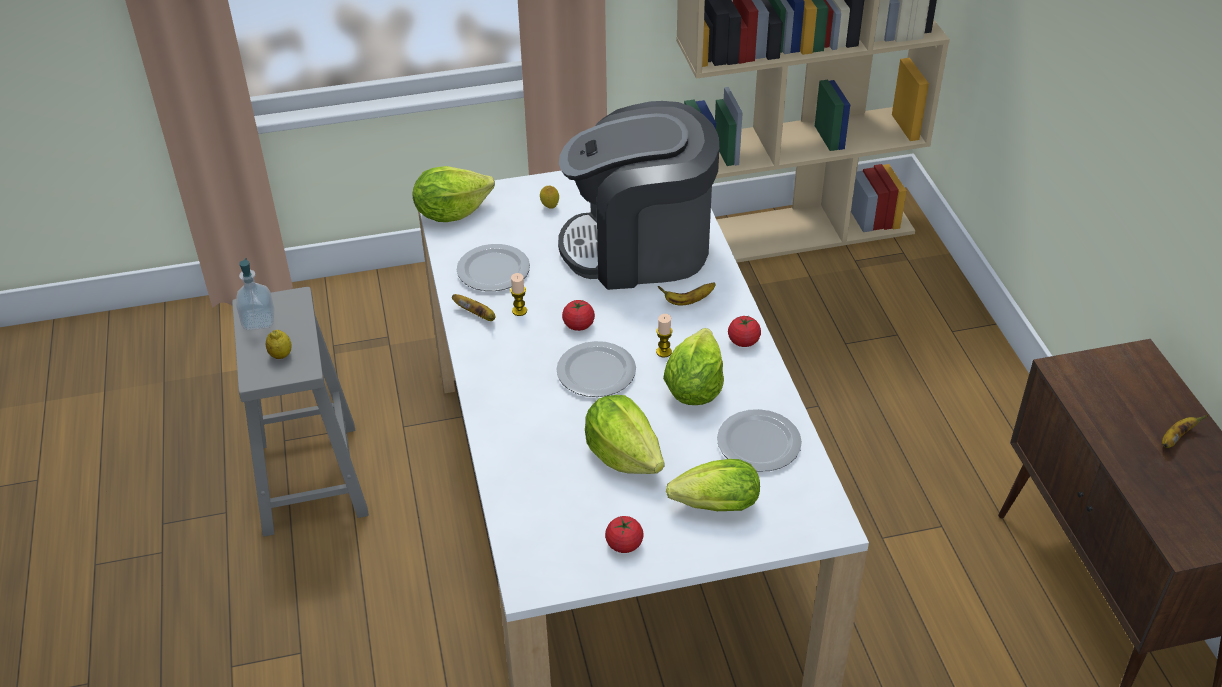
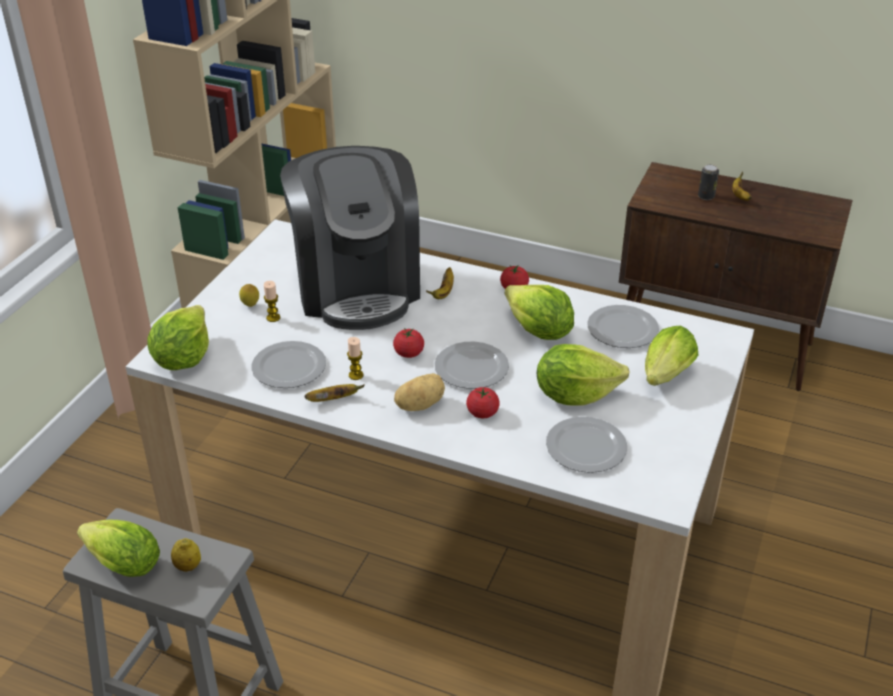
camera: 55 degrees left, 5 degrees down
(259, 321) = (120, 562): soap dispenser -> lettuce
(516, 366) = (419, 405): none -> potato
(553, 496) = (586, 448): none -> plate
(624, 544) = (667, 435): tomato -> tomato (482, 413)
(639, 248) = (356, 286): coffee machine -> coffee machine turned 45 degrees counterclockwise
(664, 352) = (485, 327): candle -> candle (273, 318)
(1135, 411) = (706, 196): none -> can

